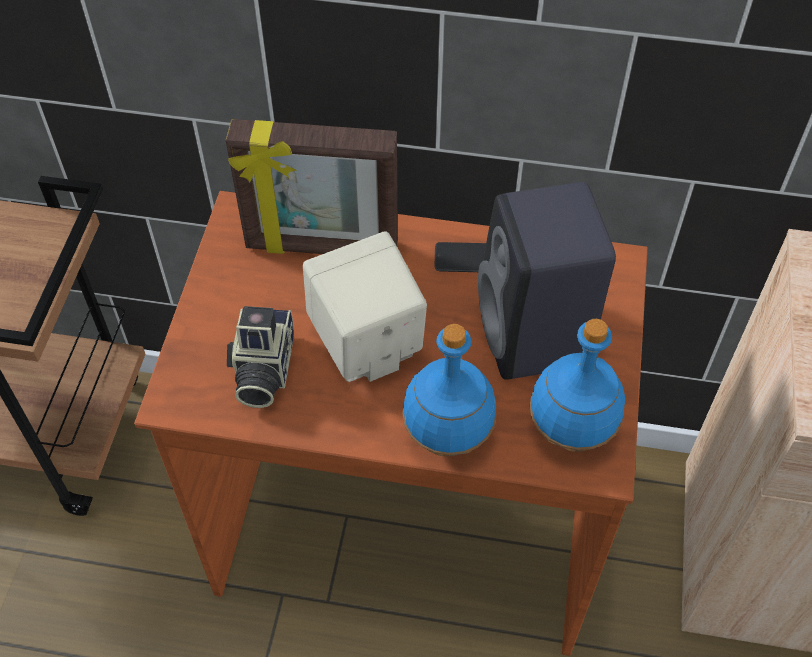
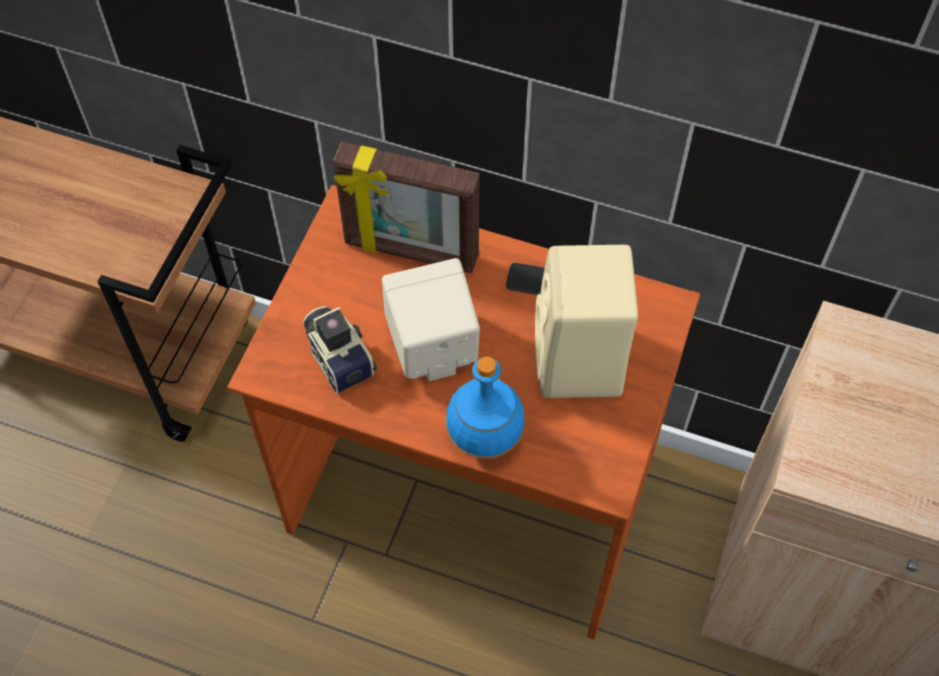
camera: 10 degrees right, 5 degrees up
(261, 370) = (340, 356): camera -> camera turned 135 degrees clockwise
(536, 337) = (580, 363): black speaker -> beige speaker
(569, 432) = (589, 452): blue bottle -> none

